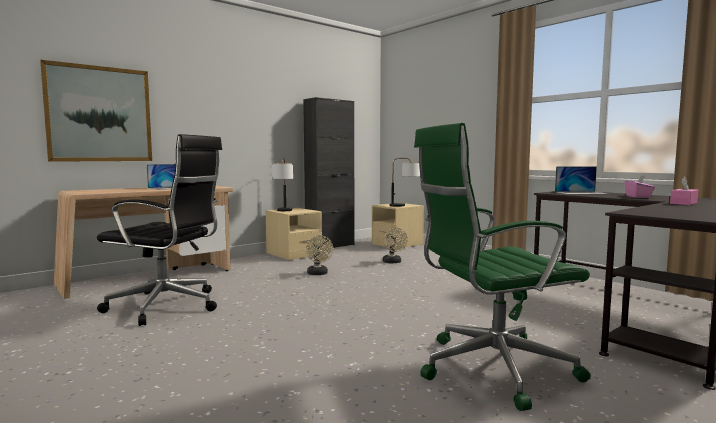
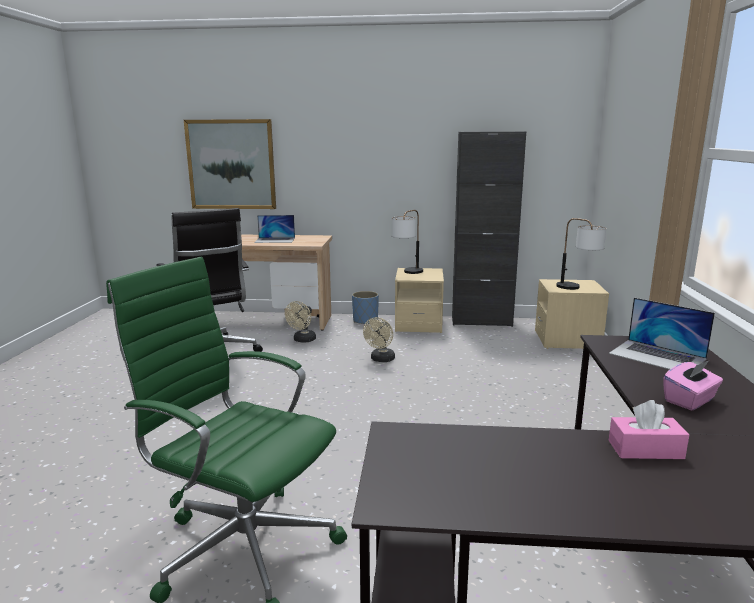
camera: 45 degrees right, 10 degrees up
(248, 260) = (365, 321): none -> blue planter
(393, 262) = (492, 368): beige fan -> beige fan (303, 340)

